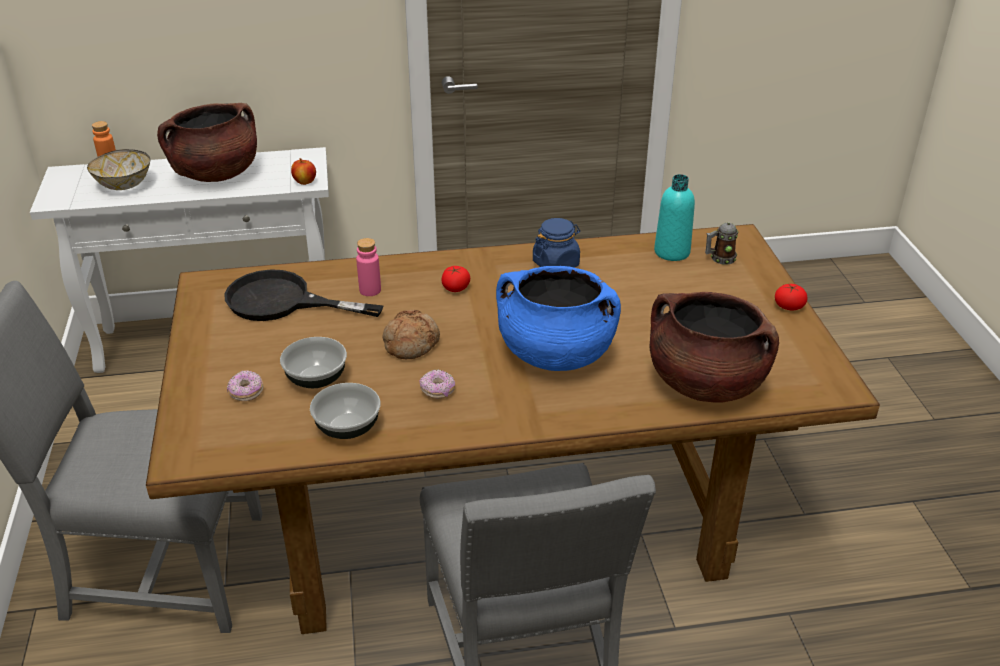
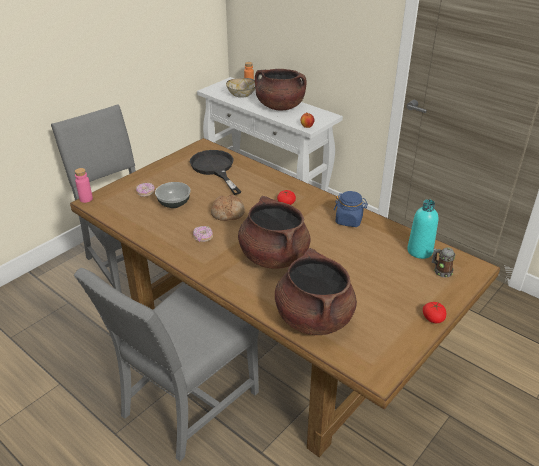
camera: 50 degrees right, 0 degrees up
(348, 428) = (151, 228): bowl -> none
(370, 290) = (252, 183): pink bottle -> pink bottle (86, 199)
(555, 354) = (273, 256): blue cooking pot -> brown cooking pot

